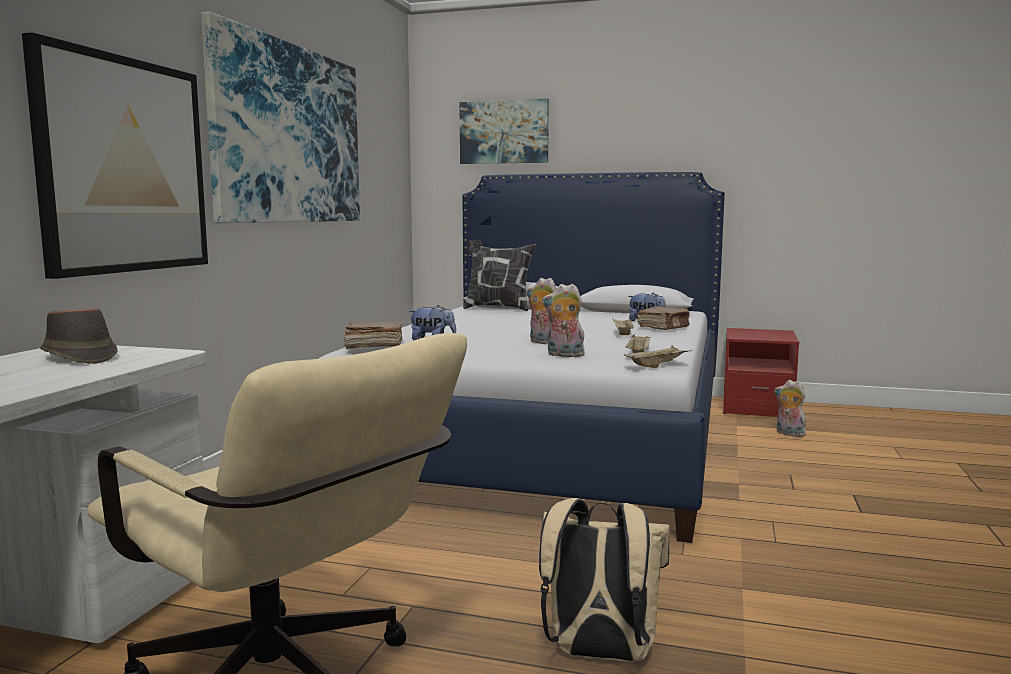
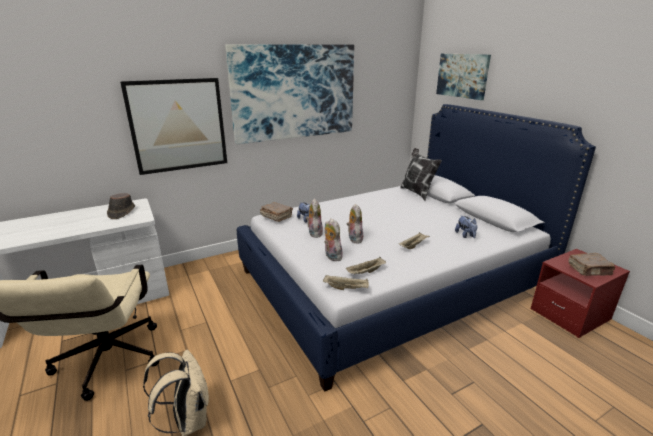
camera: 45 degrees right, 15 degrees up
(664, 328) = (456, 247): brown book -> brown book (589, 270)
(788, 434) = (545, 349): plush toy -> plush toy (314, 233)

